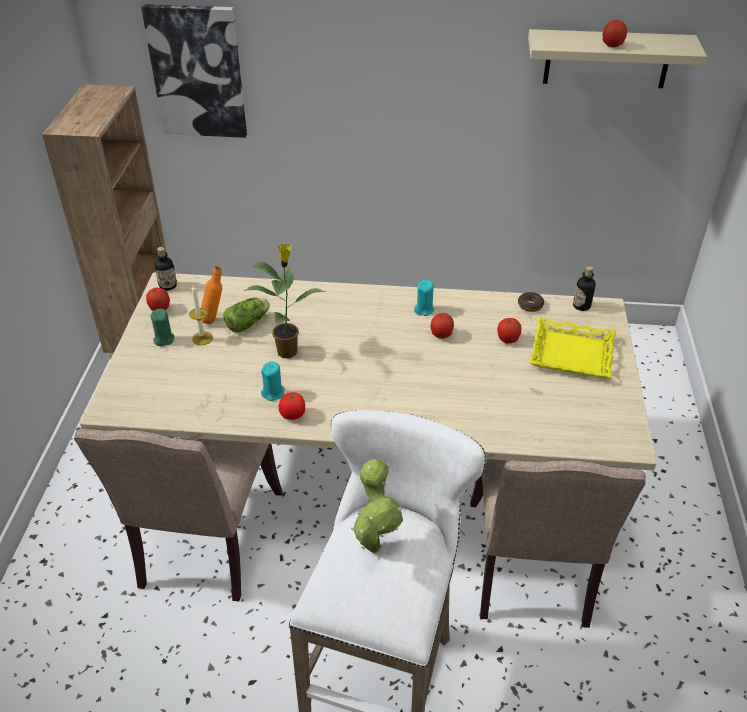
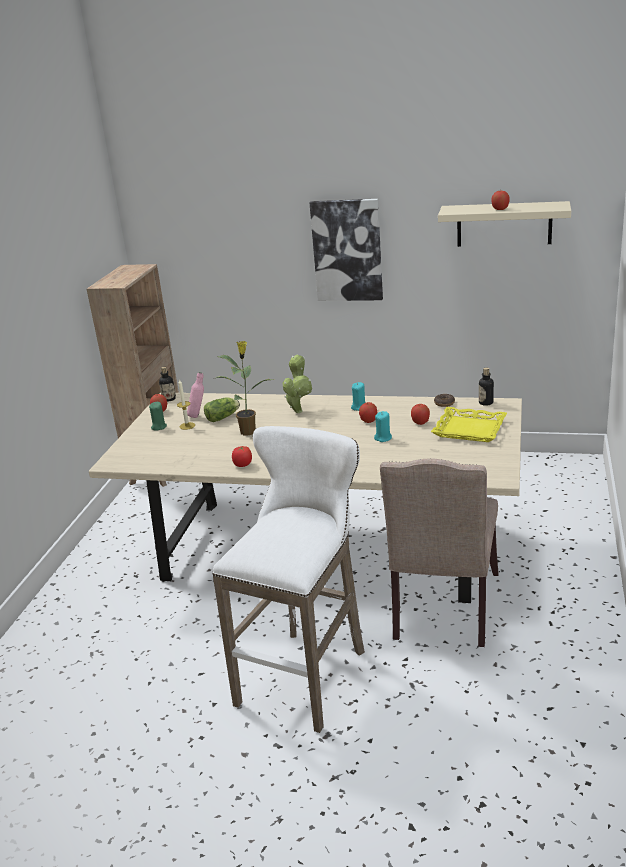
camera: 10 degrees right, 15 degrees down
(197, 72) = (203, 254): picture -> picture (347, 250)
(206, 543) = (182, 590): beige chair -> none
(214, 319) = (198, 416): orange bottle -> pink bottle
(273, 393) = (231, 453): turquoise candle -> turquoise candle (383, 438)
(374, 543) = (281, 524): potted plant -> potted plant (299, 410)

